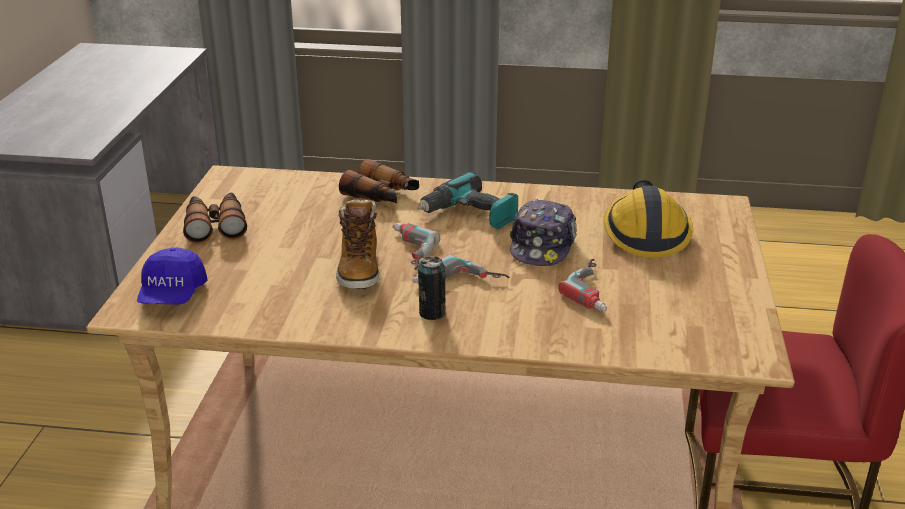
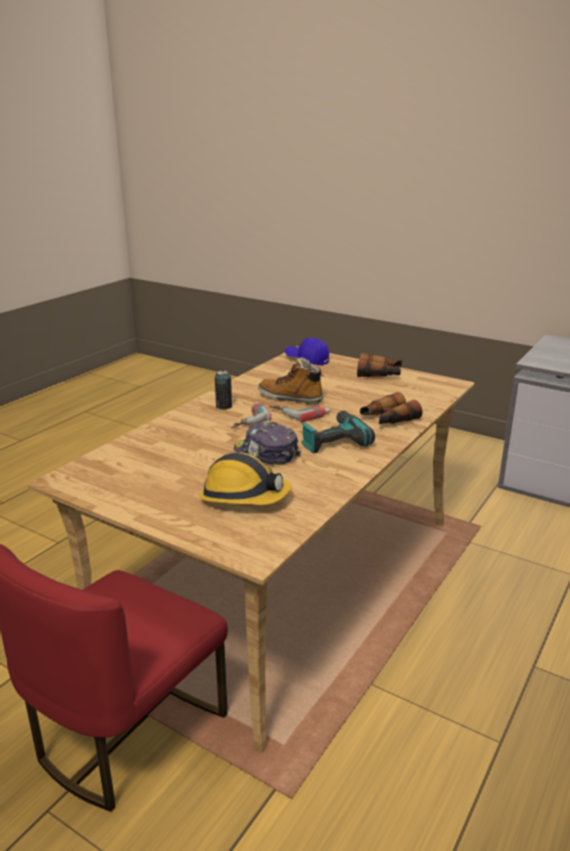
camera: 115 degrees right, 5 degrees down
(597, 290) = (191, 455): power drill -> none

